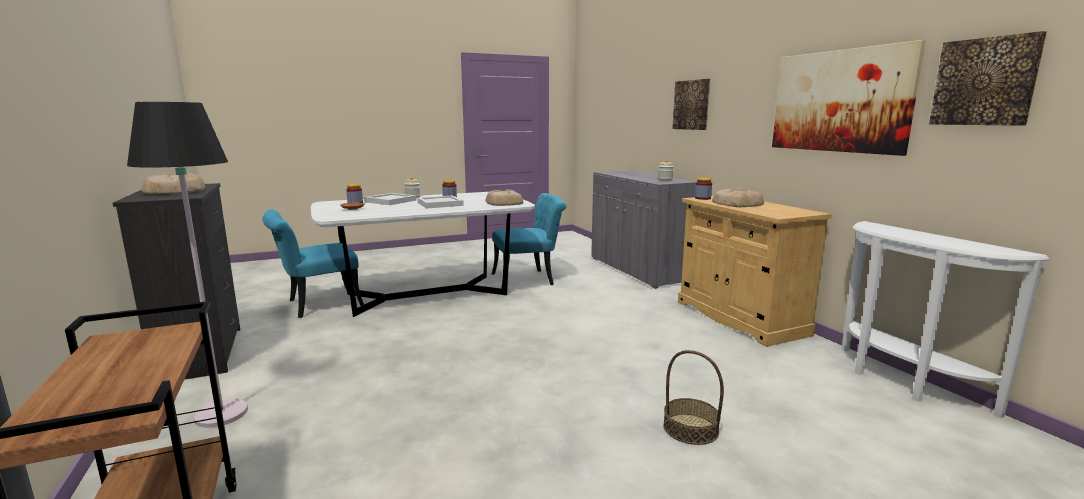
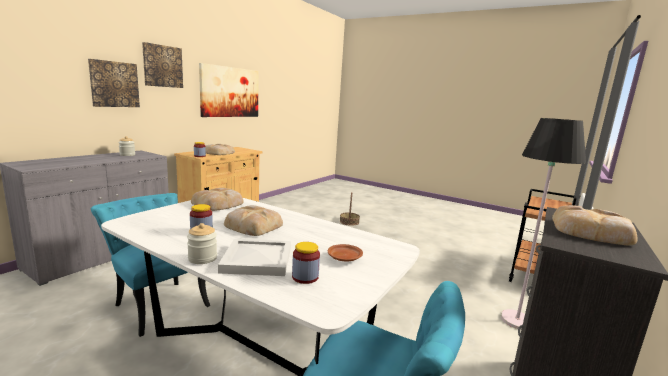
camera: 125 degrees left, 0 degrees up
(441, 204) = (253, 225): white tray -> bread
(901, 382) = (274, 199): white console table -> none
(985, 82) = (272, 89): picture -> picture (162, 66)

